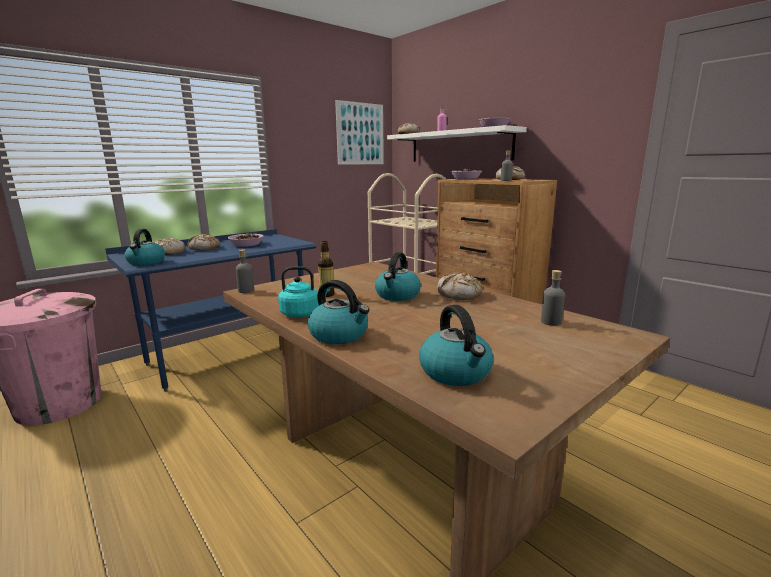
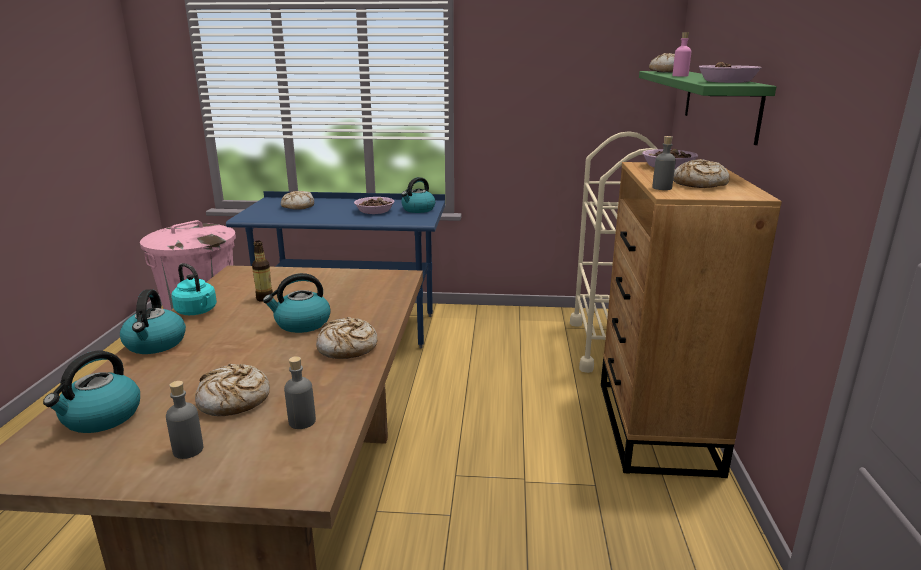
camera: 45 degrees right, 5 degrees up
(146, 262) = (257, 215): kettle -> kettle (418, 209)
(204, 248) = (333, 207): bread -> bread (234, 400)
(246, 291) = (237, 270): grey bottle -> grey bottle (188, 450)
(360, 134) = (611, 65): picture -> none
(459, 146) = (719, 102): white shelf -> green shelf

